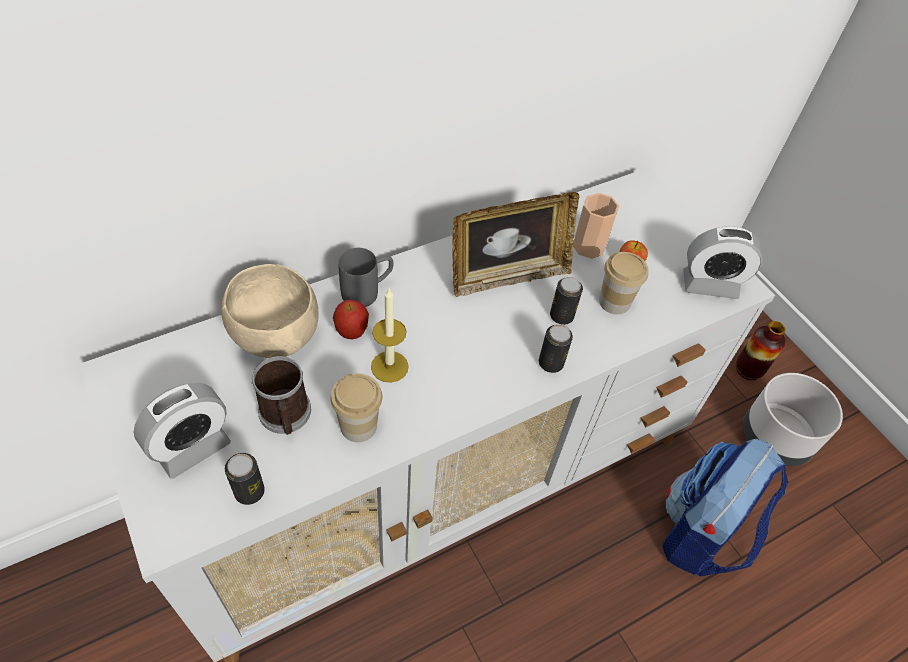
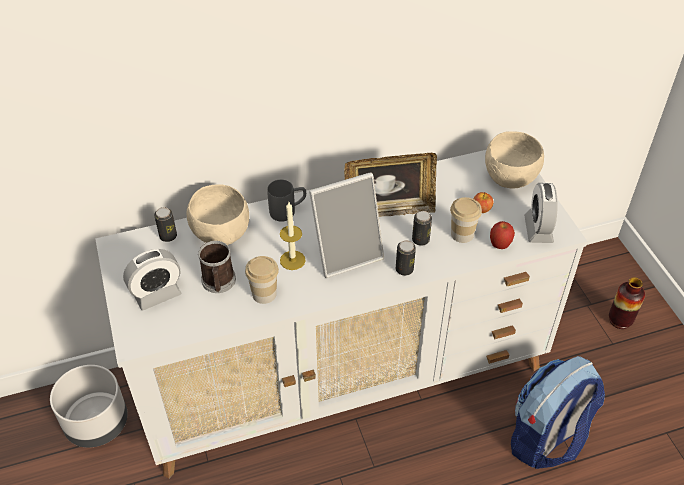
camera: 15 degrees right, 5 degrees down
(249, 492) = (188, 324): can -> can (168, 236)
(352, 333) = (271, 237): apple -> apple (499, 245)
(464, 347) = (346, 253): none -> picture frame
(589, 246) = (454, 195): cup -> none
(654, 217) = (510, 178): none -> beige bowl
(710, 285) = (538, 229): alarm clock -> alarm clock turned 75 degrees clockwise
(775, 438) = (629, 376): grey planter -> grey planter (97, 423)

